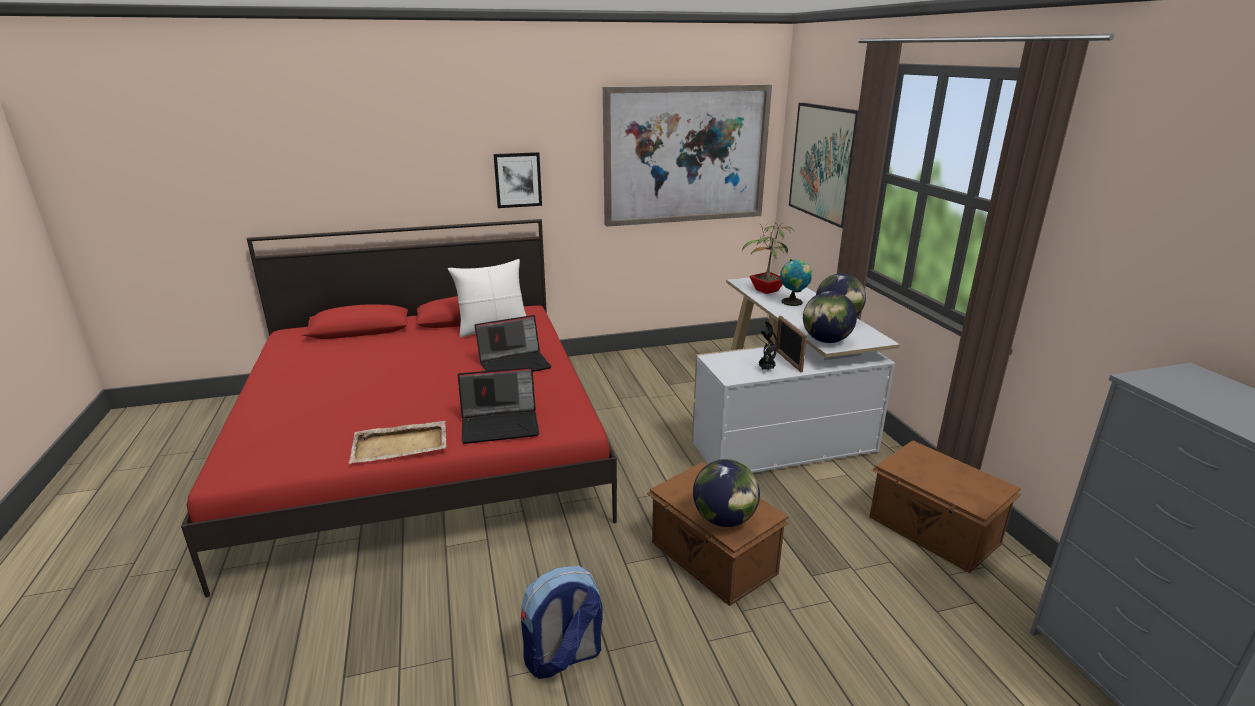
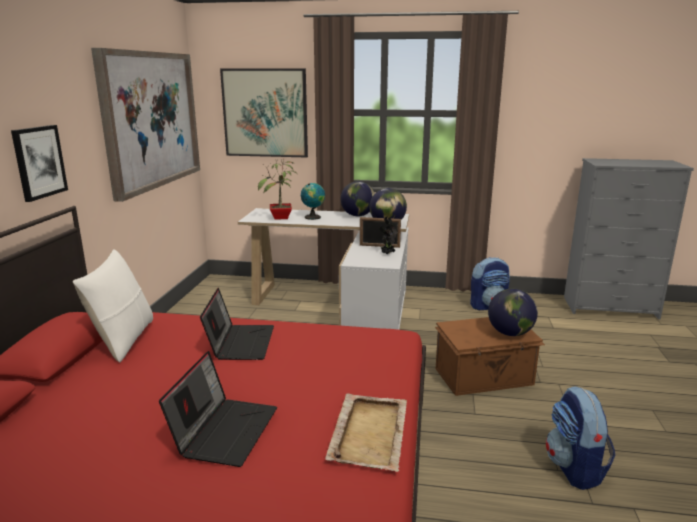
camera: 65 degrees left, 5 degrees down
(501, 425) = (370, 368): laptop -> laptop (224, 430)
(933, 531) = (488, 306): brown storage box -> backpack

